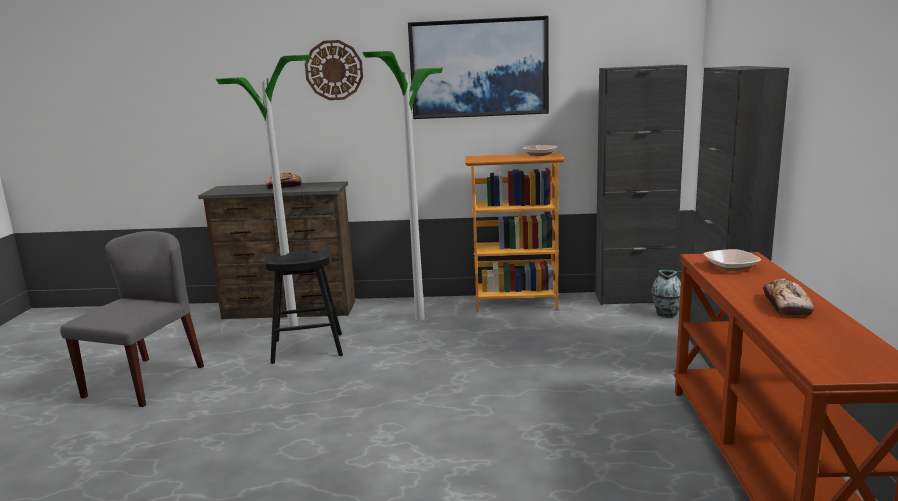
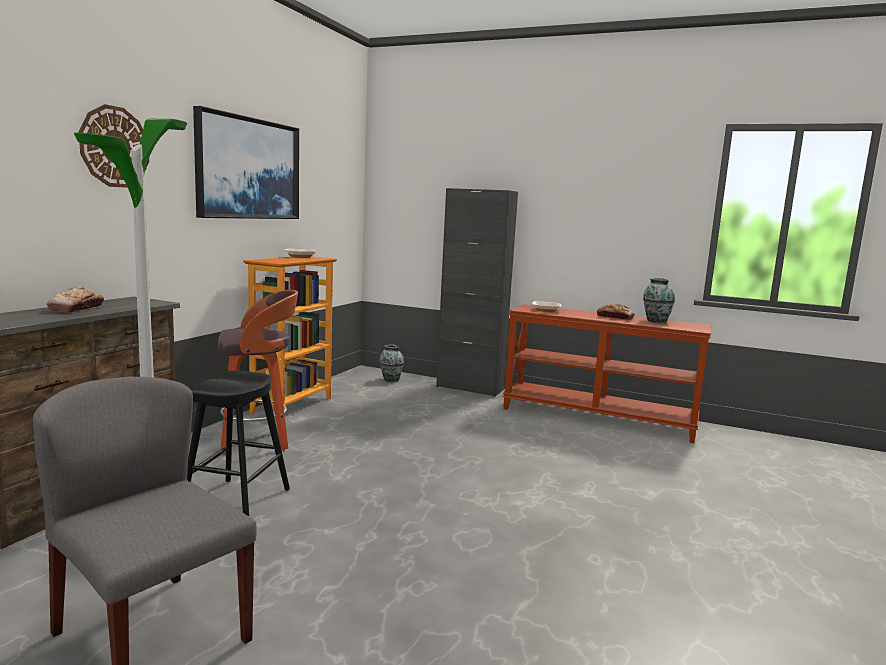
camera: 70 degrees left, 5 degrees down
(420, 318) = (257, 441): floor lamp -> stool
(634, 298) = (350, 378): black cabinet -> none
(834, 333) = (656, 321): none -> vase

